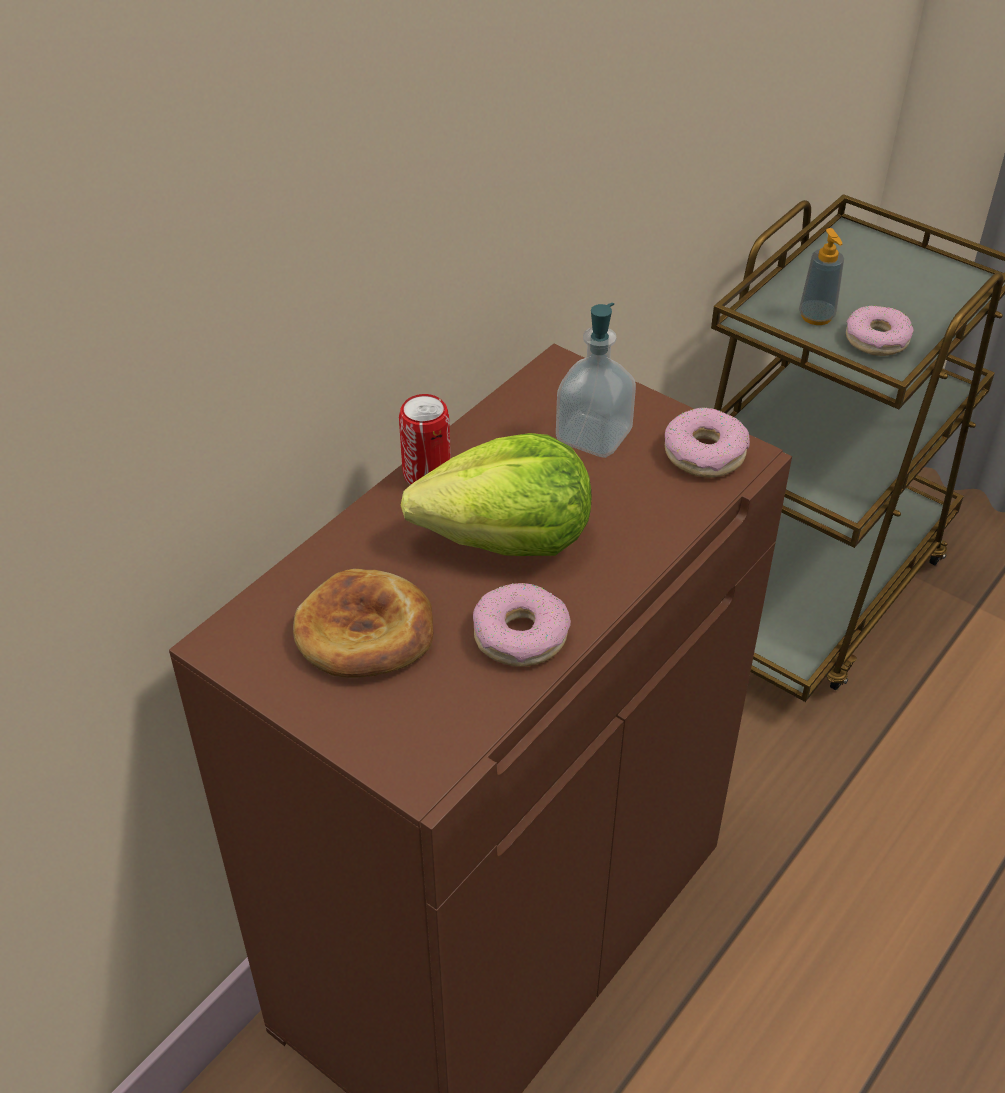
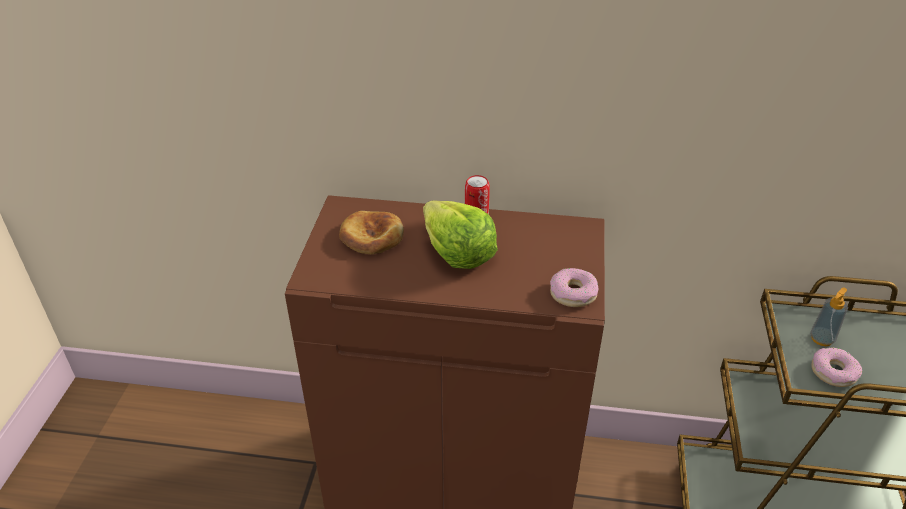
camera: 60 degrees right, 5 degrees down
(520, 635) = (402, 278): donut -> none
(593, 436) = (549, 254): soap dispenser -> none

